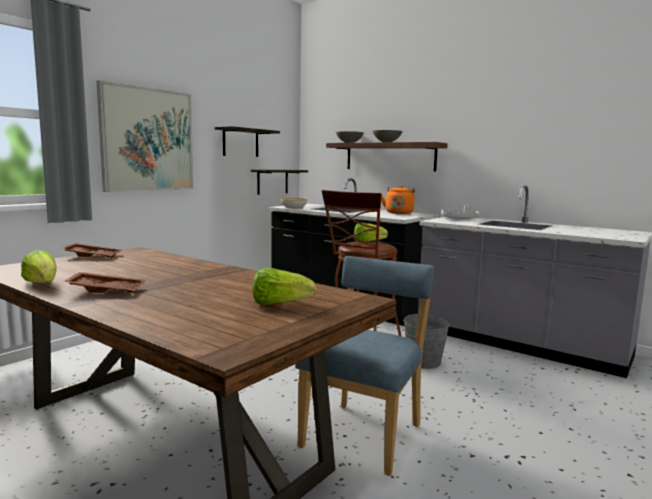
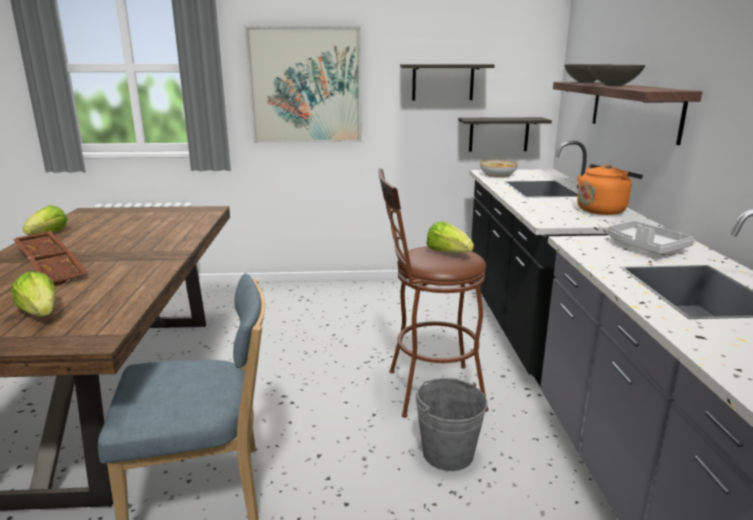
camera: 50 degrees right, 10 degrees up
(93, 256) = (165, 211): brown tray -> brown tray (61, 274)

